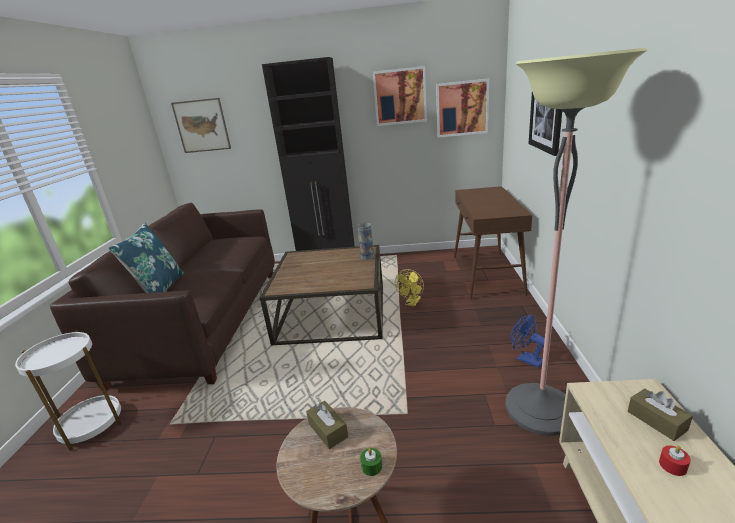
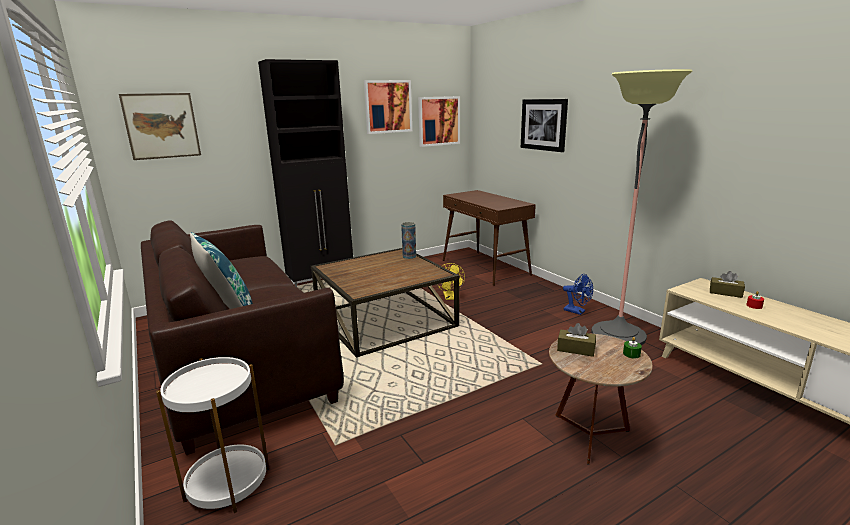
camera: 35 degrees left, 5 degrees down
(526, 359) = (577, 311): blue fan -> blue fan turned 150 degrees counterclockwise

